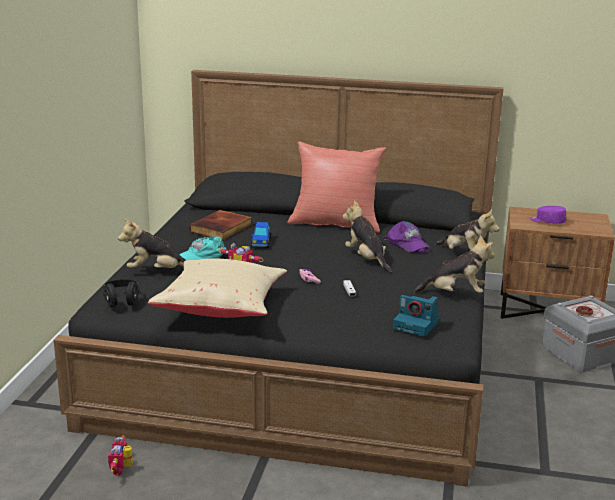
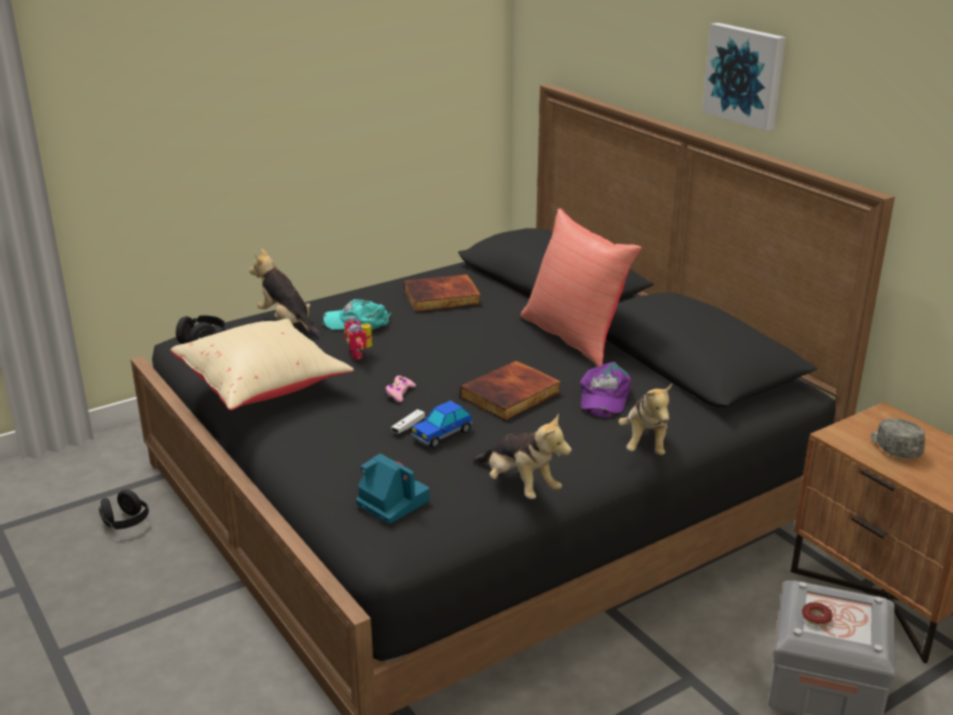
camera: 45 degrees right, 5 degrees up
(122, 470) = (125, 523): toy robot -> black headphones
(261, 242) = (445, 329): toy car -> toy car (442, 435)
(366, 259) = (511, 396): plush toy -> book
(381, 36) = (745, 75): none -> picture
(417, 325) = (391, 502): camera -> camera turned 150 degrees clockwise
(547, 221) = (894, 447): purple cap -> grey cap

